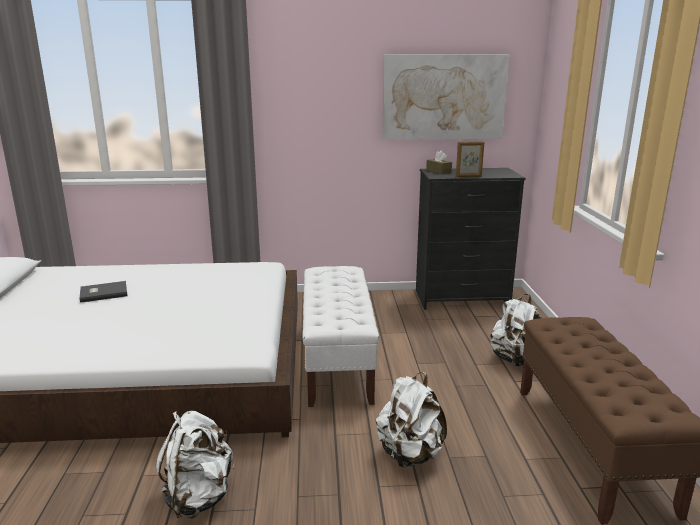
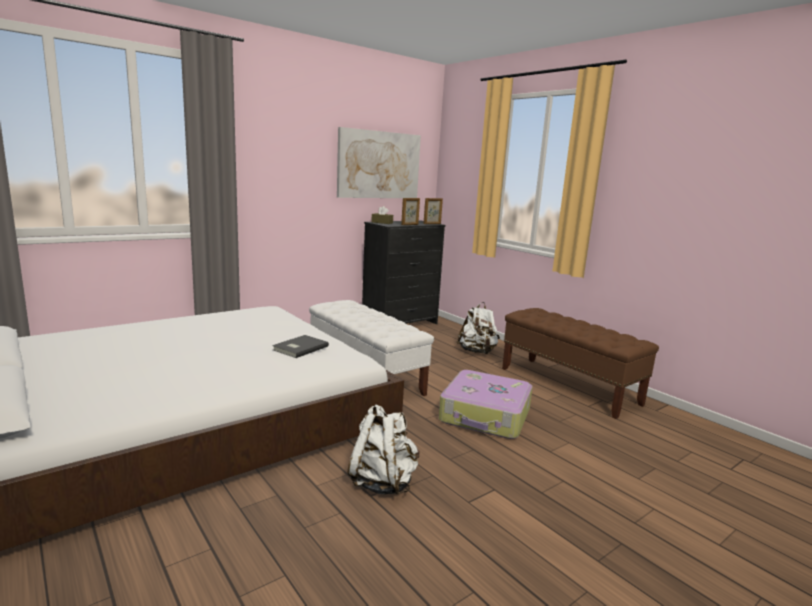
camera: 35 degrees left, 5 degrees down
(103, 293) = (143, 347): grey book -> grey book (299, 348)
(410, 454) = (485, 416): white backpack -> suitcase
(507, 176) = (432, 224): none -> picture frame

